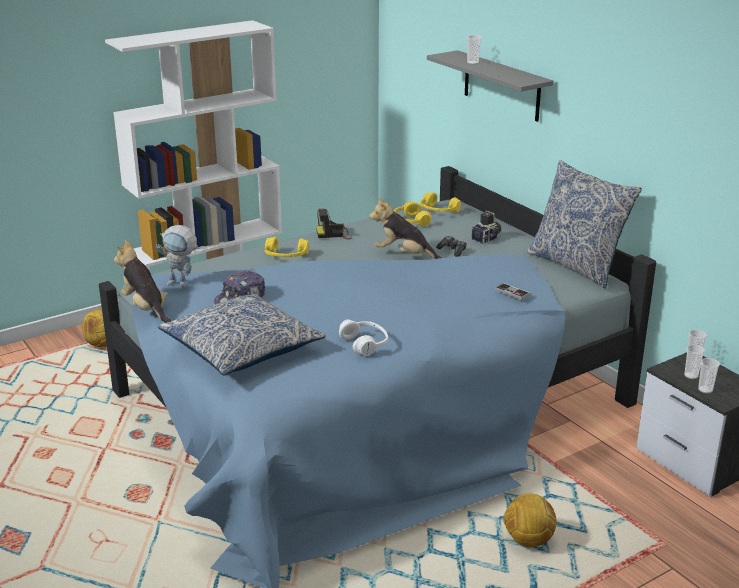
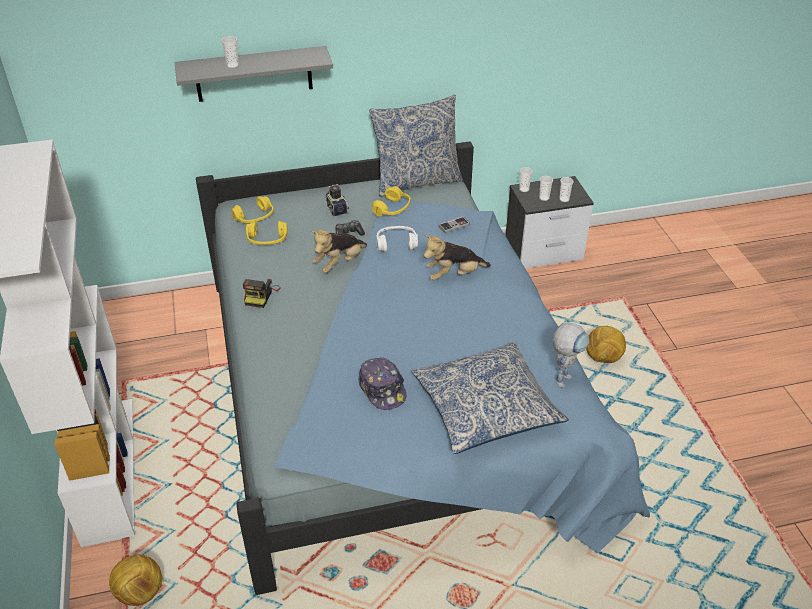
camera: 70 degrees left, 15 degrees up
(146, 309) = (364, 468): plush toy -> plush toy (454, 275)
(182, 284) = (323, 428): toy robot -> toy robot (564, 376)
(285, 256) = (292, 340): yellow headphones -> yellow headphones (392, 209)
(365, 344) = (509, 327): white headphones -> white headphones (396, 244)

